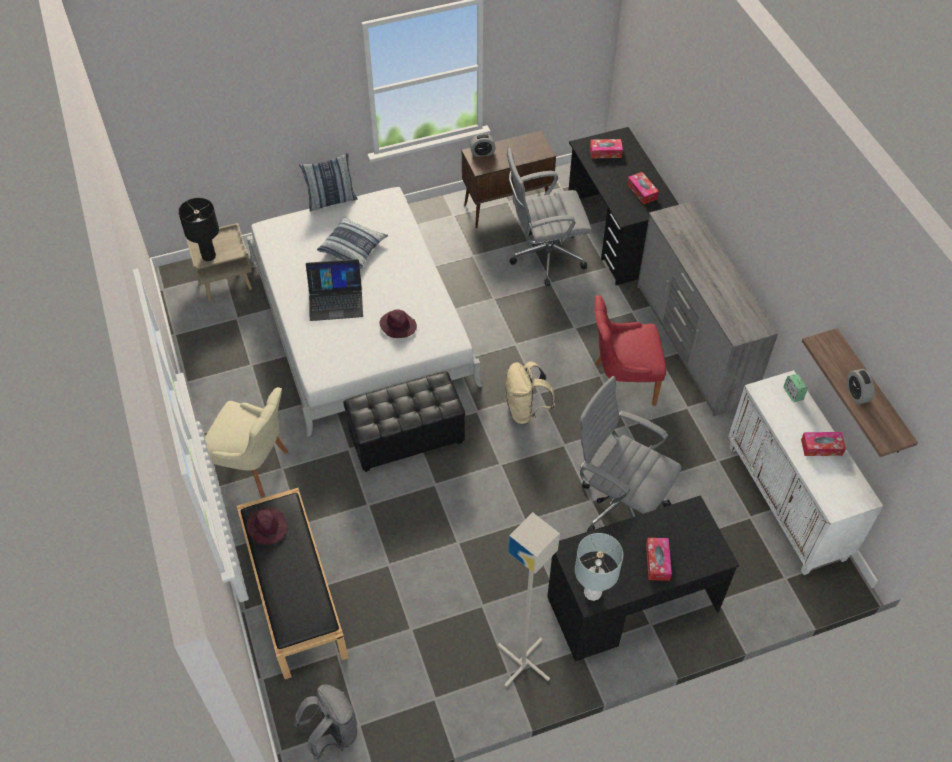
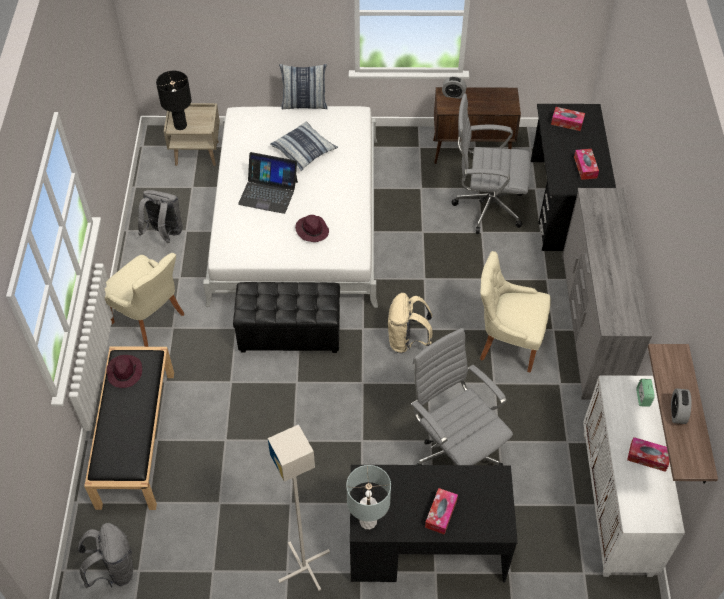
camera: 20 degrees right, 0 degrees up
(229, 374) = (164, 233): none -> grey backpack
(621, 383) = (507, 342): red chair -> beige chair

